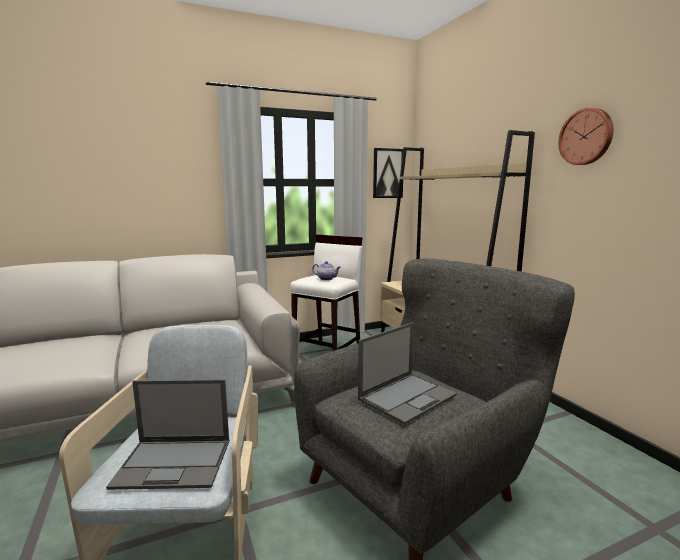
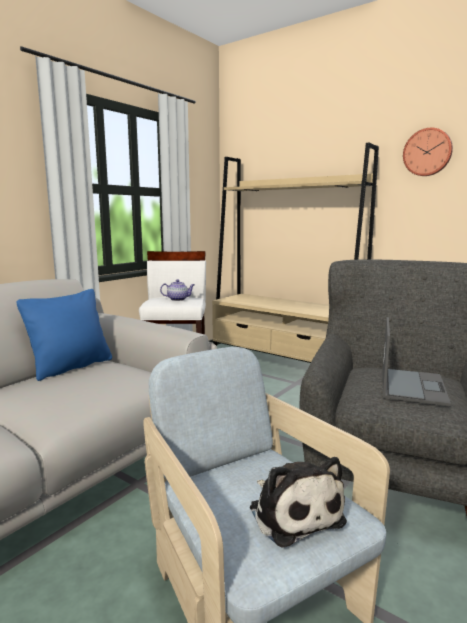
camera: 30 degrees left, 0 degrees up
(175, 463) = (293, 512): laptop -> plush toy
(202, 322) = (71, 367): none -> blue pillow
(387, 173) = (201, 184): picture -> none

